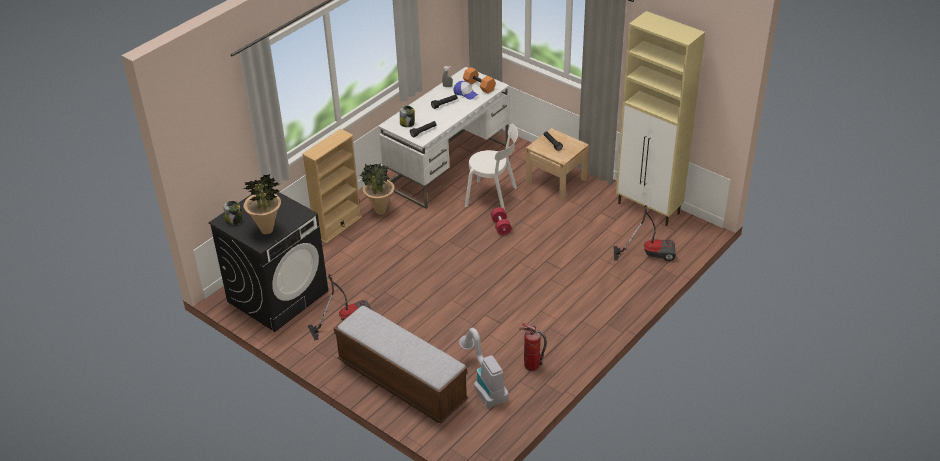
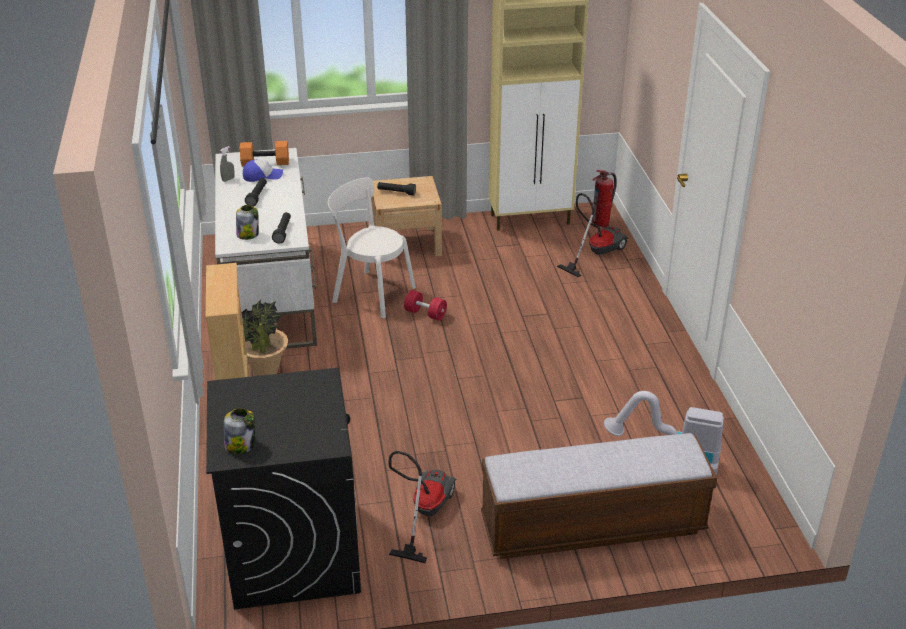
camera: 50 degrees left, 5 degrees down
(267, 230) = (310, 426): potted plant -> none
(493, 197) = (370, 293): white chair -> white chair turned 120 degrees counterclockwise
(532, 366) = (676, 413): fire extinguisher -> fire extinguisher (601, 224)

